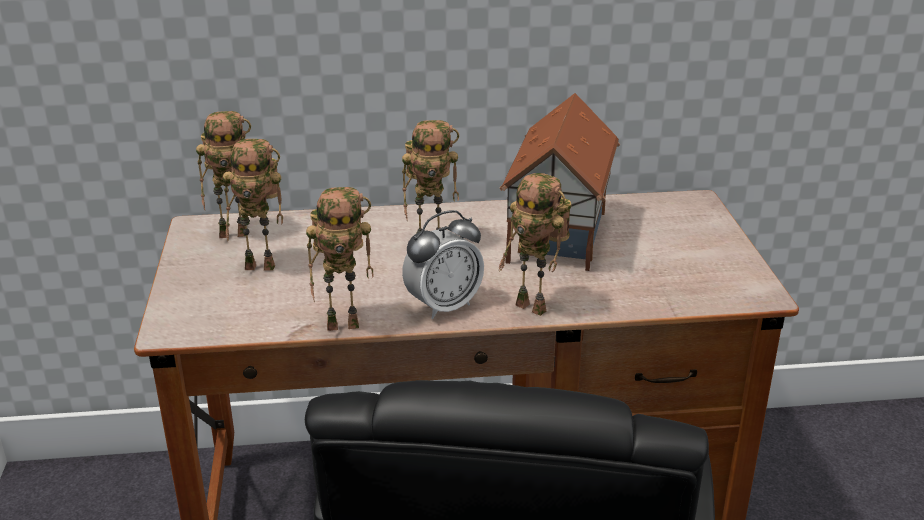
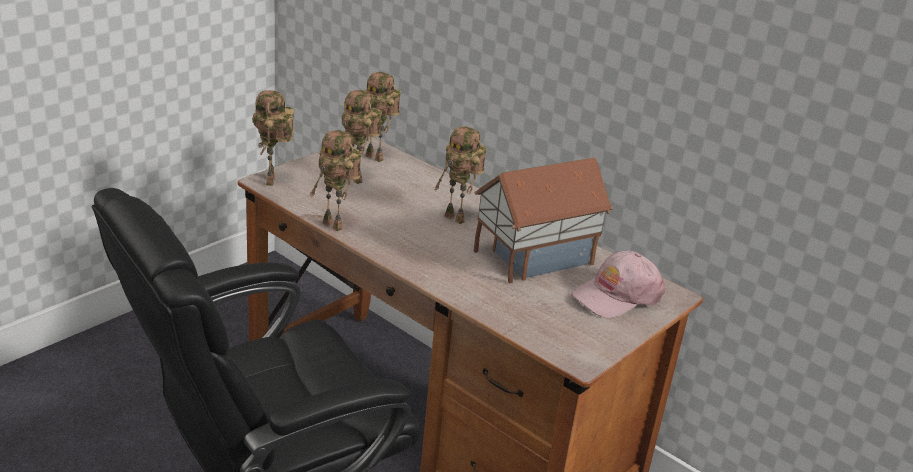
camera: 45 degrees right, 0 degrees up
(443, 306) = (395, 248): alarm clock -> none
(535, 307) = (438, 279): toy robot -> toy robot (273, 181)
(669, 226) = (617, 295): none -> pink cap

